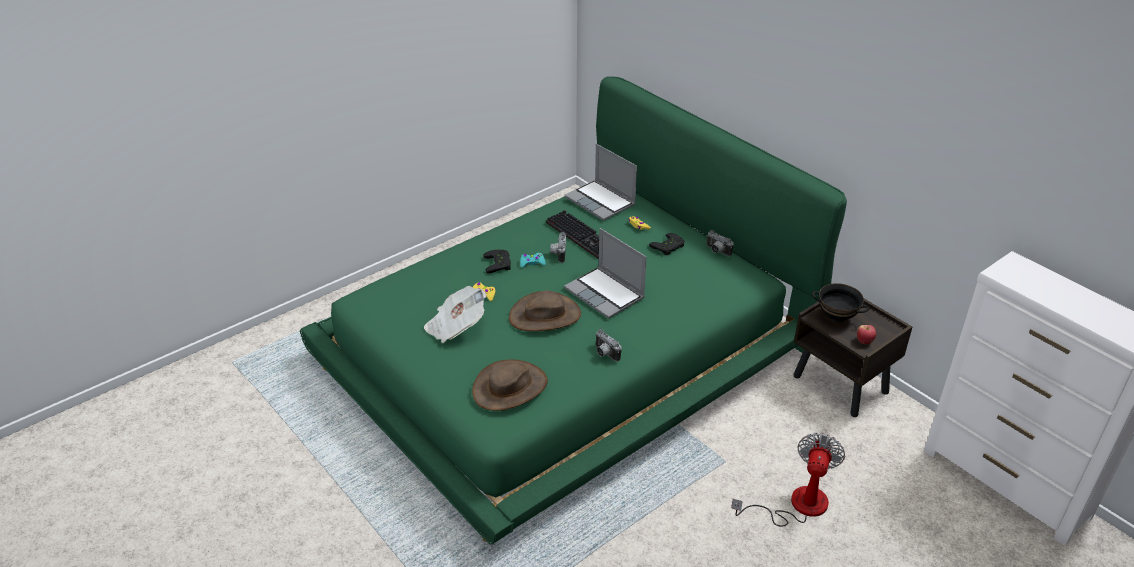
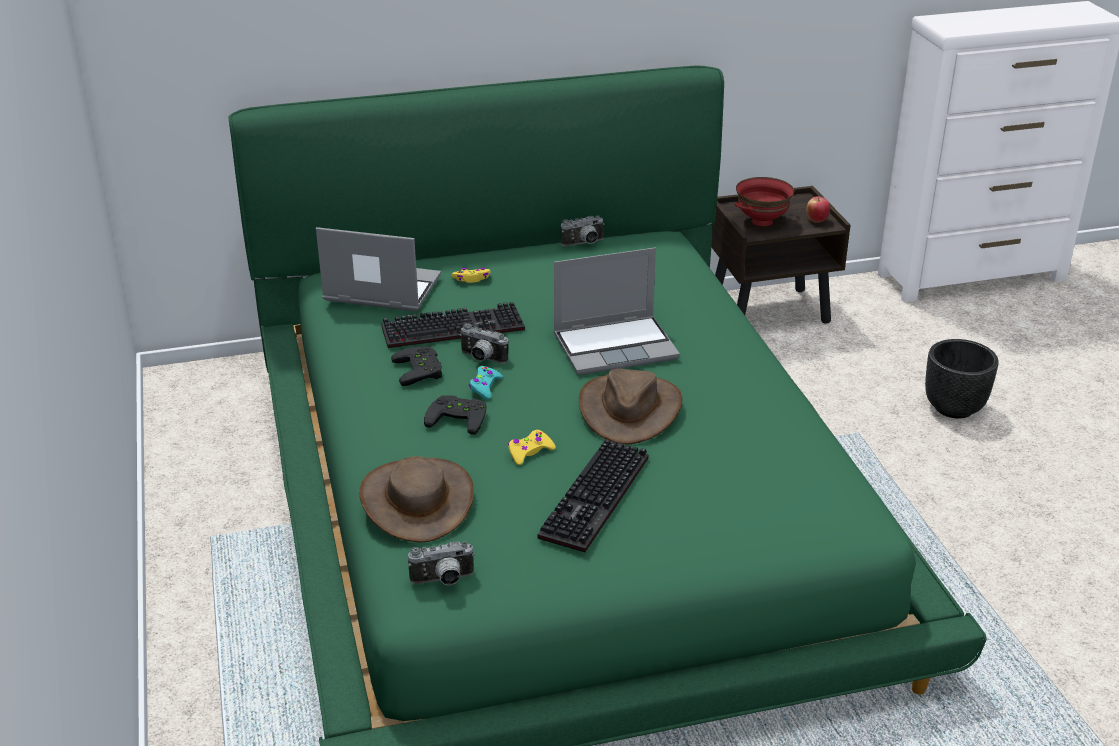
camera: 65 degrees left, 5 degrees down
(456, 327) = (597, 500): newspaper -> keyboard
(510, 387) = (782, 482): brown hat -> brown hat (417, 500)
(601, 202) = (380, 290): laptop -> laptop turned 150 degrees counterclockwise
(604, 354) = (751, 383): camera -> camera (443, 581)
(668, 247) = (546, 271): black game controller -> black game controller (421, 370)
(796, 505) = (954, 408): fan -> black planter
(837, 317) = (761, 221): black bowl -> red bowl

